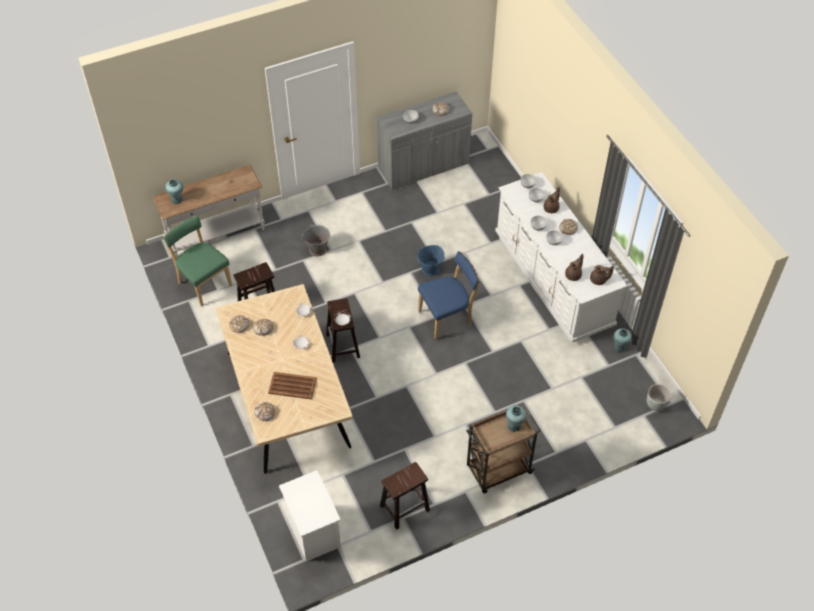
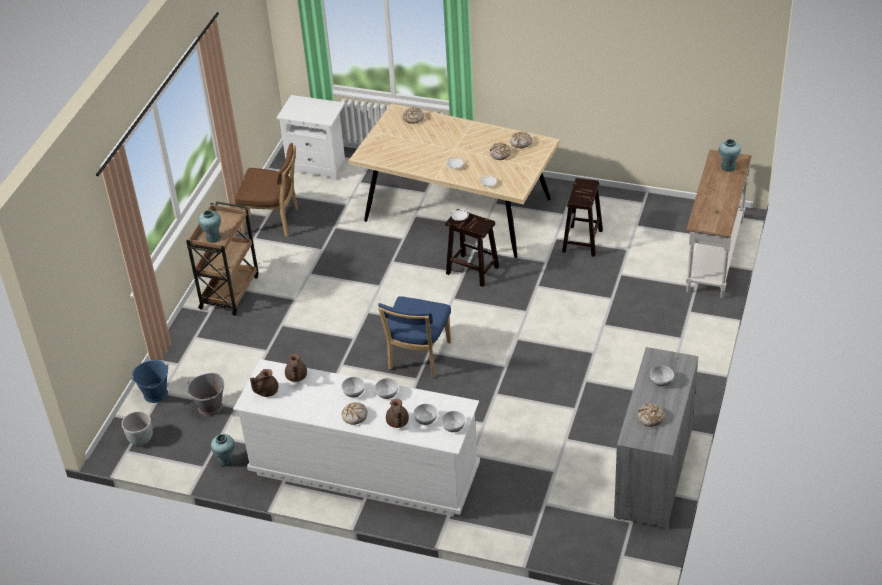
camera: 135 degrees right, 10 degrees down
(203, 283) = (656, 220): green chair -> none
(293, 386) = (419, 143): brown tray -> none
(317, 249) = (615, 316): grey bucket -> grey bucket (210, 407)
(405, 507) = (273, 221): brown stool -> brown chair
(430, 269) = (491, 383): blue bucket -> blue bucket (155, 394)

